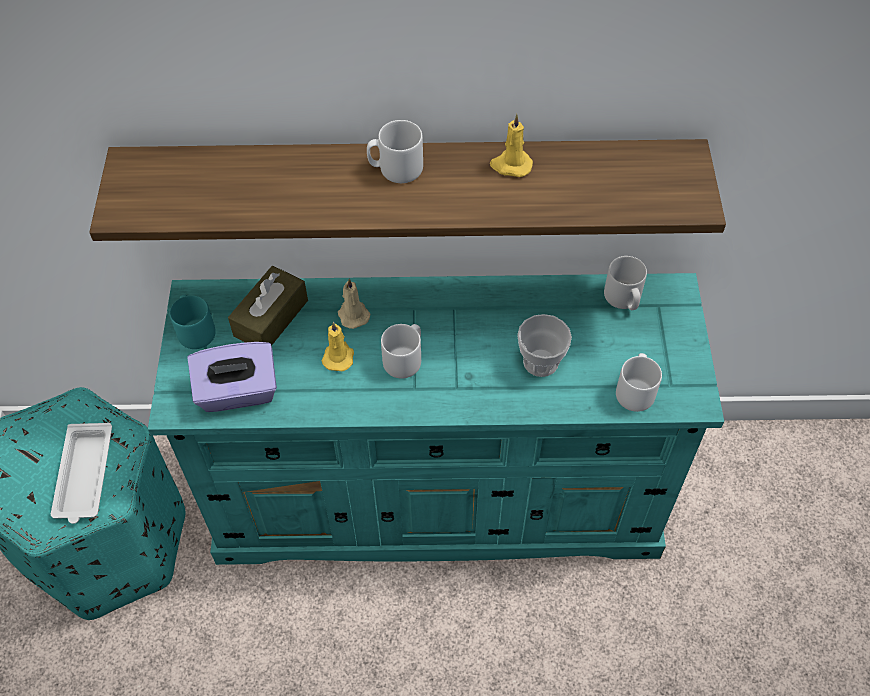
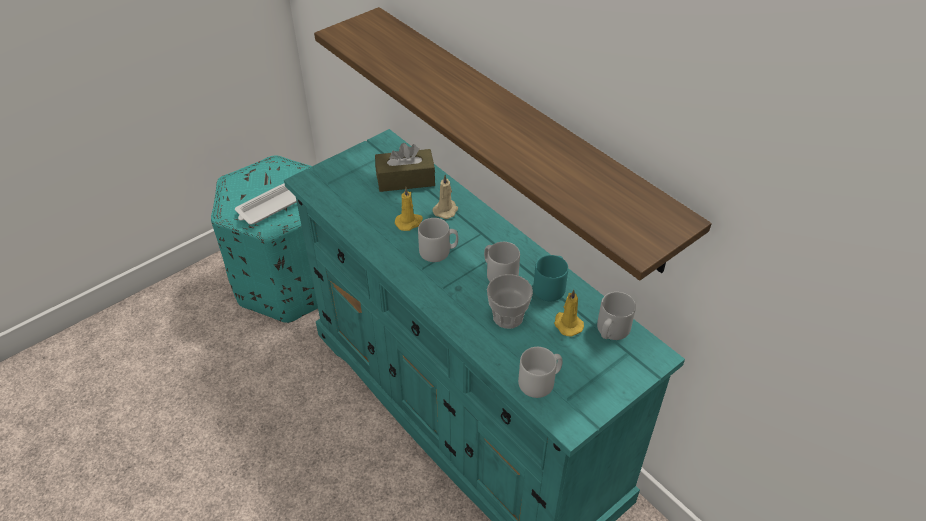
camera: 50 degrees right, 10 degrees down
(195, 330) = (365, 157): turquoise mug -> turquoise mug (551, 287)
(238, 392) = (341, 198): purple tissue box -> none
(395, 169) = (491, 103): grey mug -> grey mug (499, 274)
(510, 165) = (556, 145): yellow candle -> yellow candle (567, 324)

